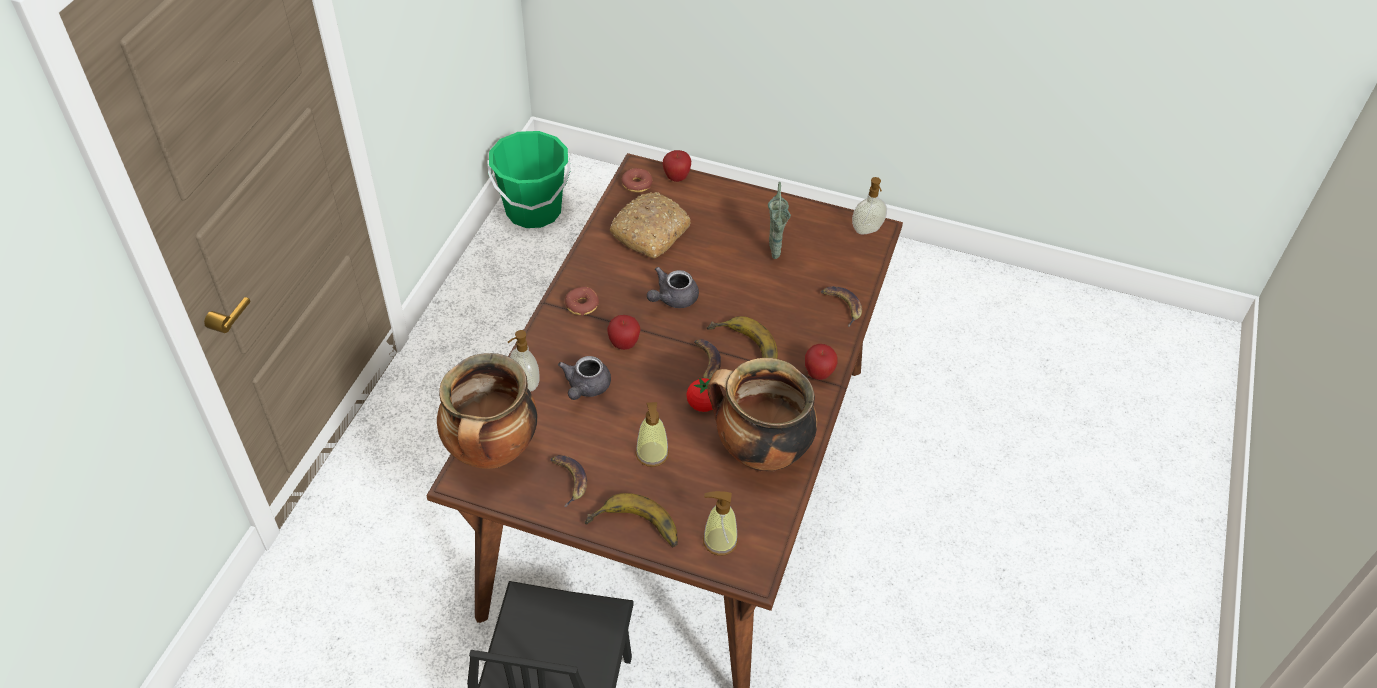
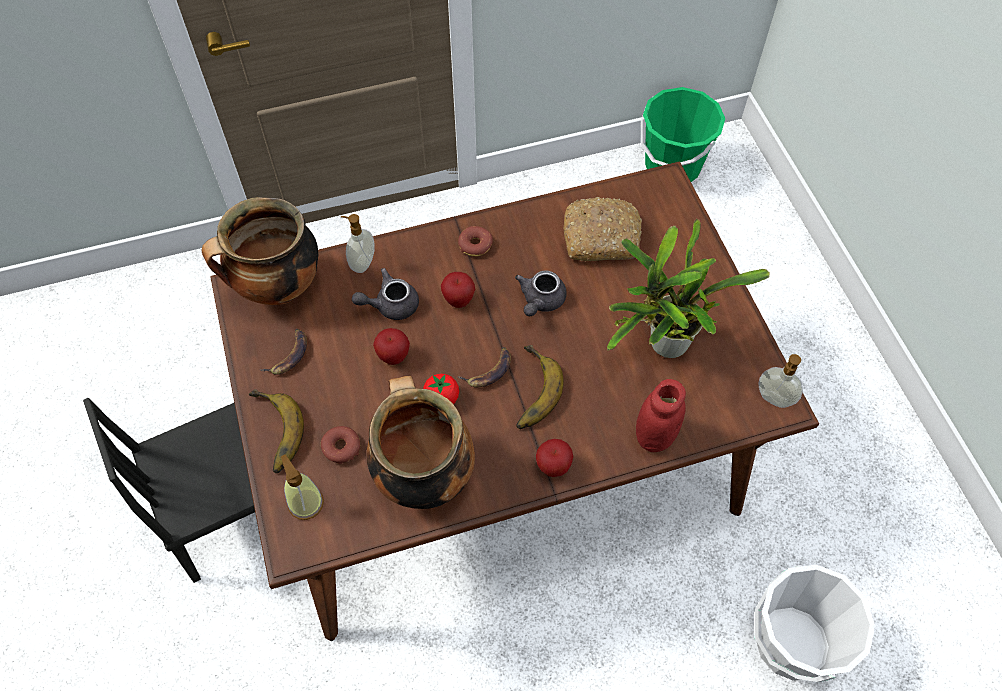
camera: 55 degrees right, 10 degrees up
(637, 184) = (647, 191): donut -> donut (341, 447)
(652, 454) = (359, 395): soap dispenser -> none
(672, 298) = (540, 301): grey teapot -> grey teapot turned 75 degrees counterclockwise
(676, 178) = (685, 213): apple -> apple (393, 356)
(774, 257) = (662, 345): green vase -> potted plant
(842, 306) = (654, 436): banana -> red jar
(975, 408) = (791, 643): none -> white bucket

